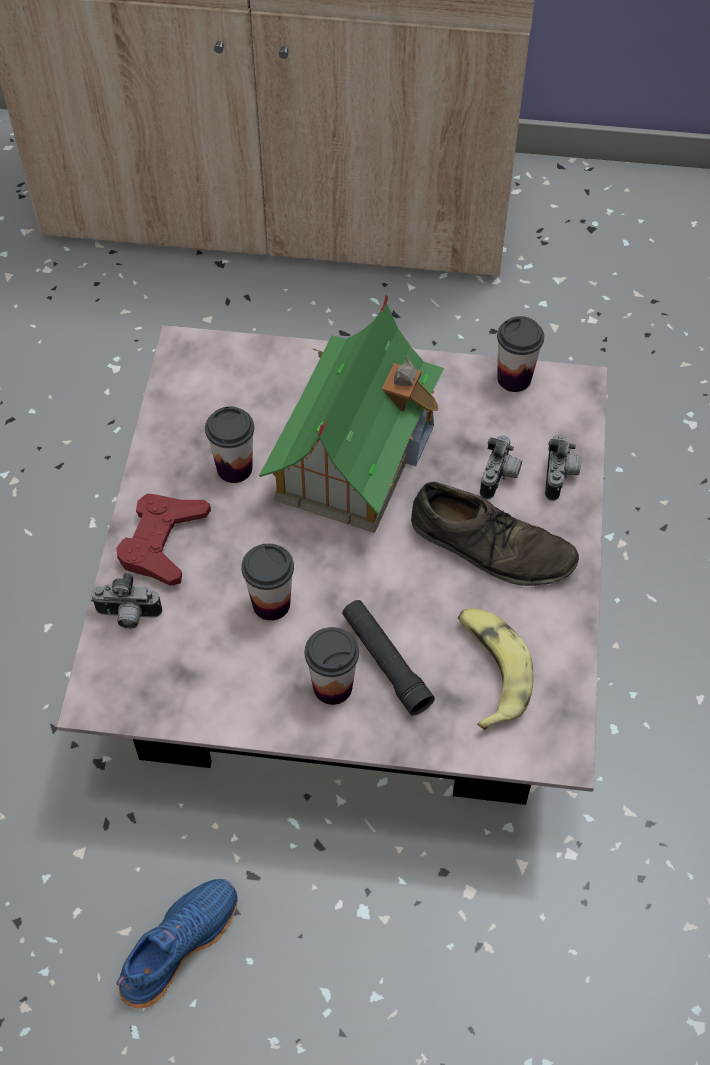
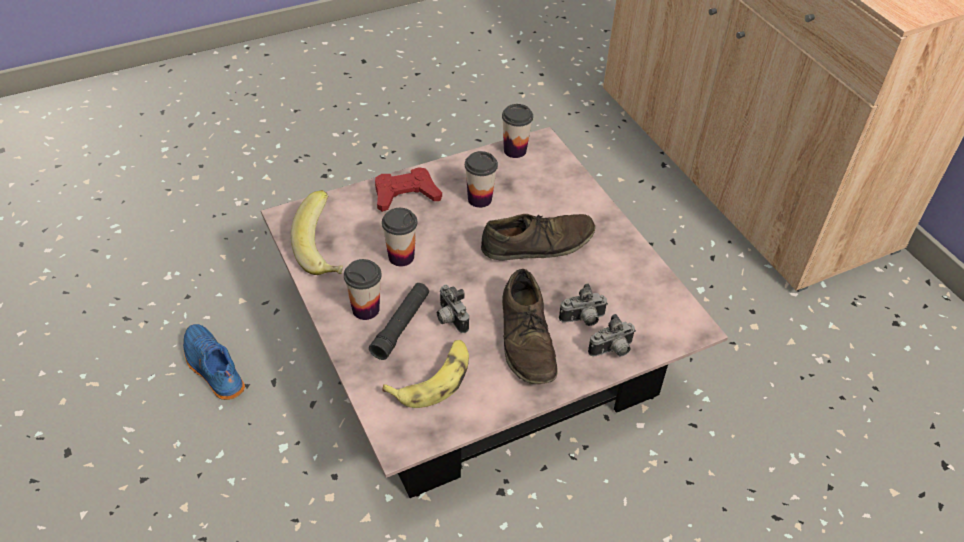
camera: 55 degrees right, 10 degrees down
(128, 616) = (347, 204): camera -> camera (449, 319)
(177, 943) = (212, 369): blue shoe -> blue shoe turned 135 degrees counterclockwise
(199, 684) = (326, 252): none -> banana
(354, 452) = (538, 244): toy house -> brown shoe
(514, 378) = (667, 292): cup -> cup (515, 150)

